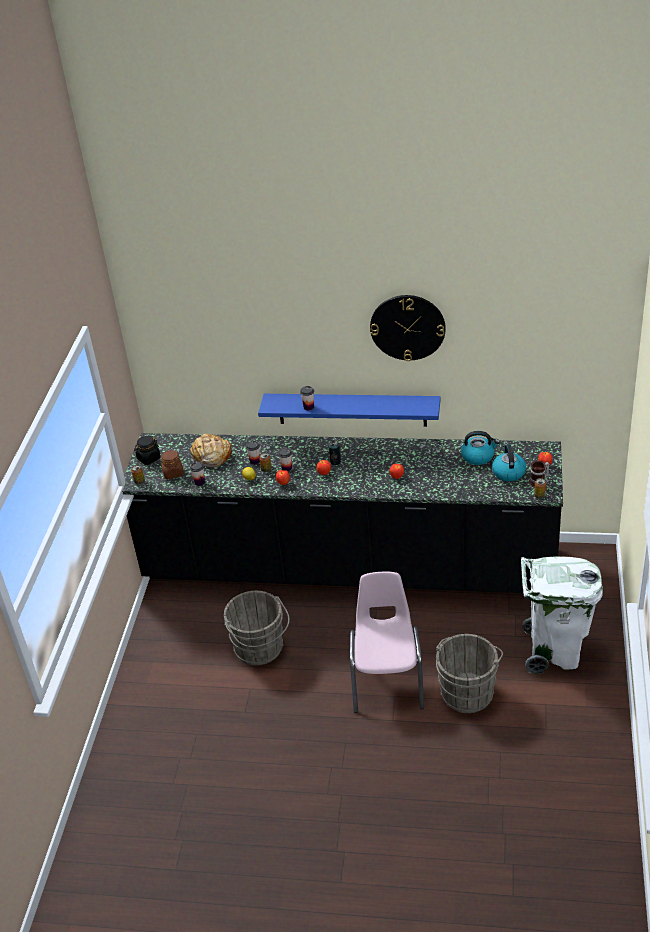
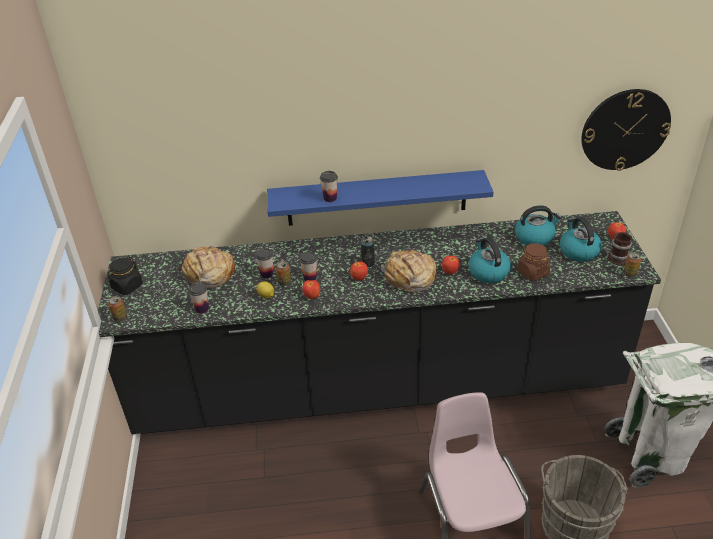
camera: 15 degrees left, 0 degrees up
(173, 473) = (163, 301): brown jar -> brown jar (532, 273)
(260, 649) = (301, 509): grey bucket -> none
(363, 478) = (409, 278): none -> bread
(407, 327) = (452, 82): wall clock -> wall clock (625, 129)
(426, 480) = (488, 272): none -> kettle

